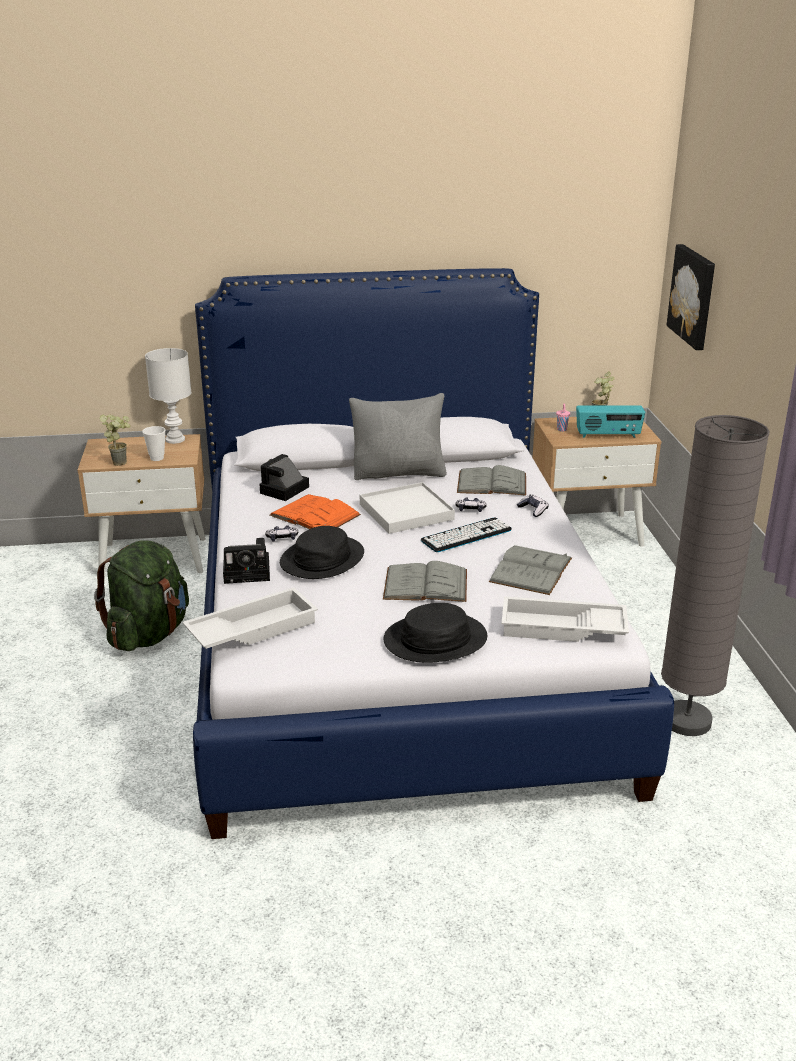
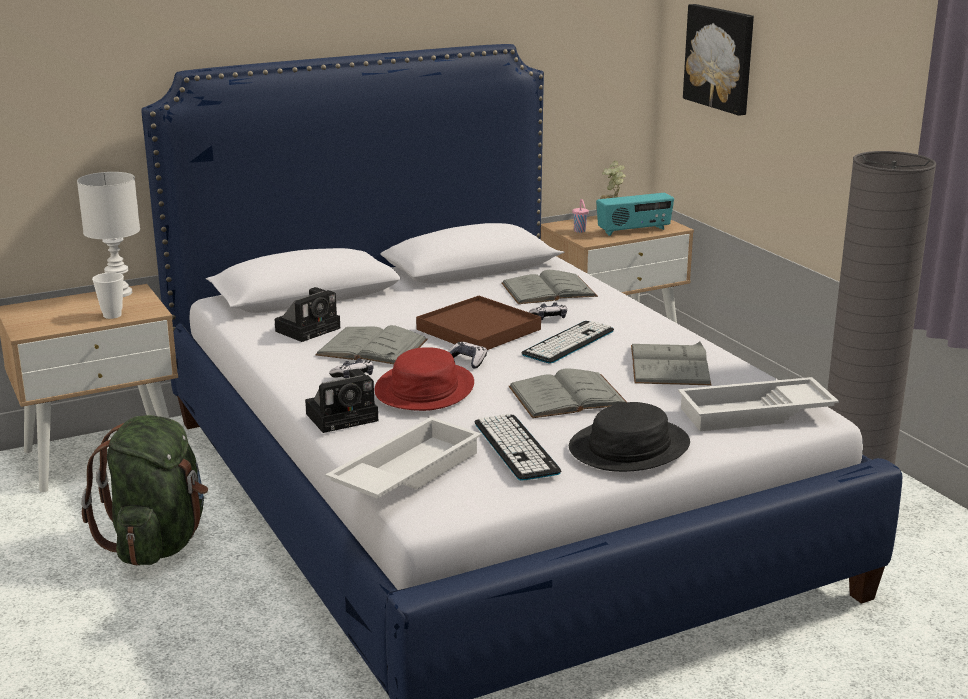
camera: 20 degrees left, 5 degrees down
(121, 461) = (66, 325): potted plant -> none
(283, 491) = (309, 329): camera -> camera turned 150 degrees counterclockwise
(315, 515) = (372, 347): orange book -> grey book
(322, 559) = (424, 389): black hat -> red hat
(347, 623) = (516, 447): none -> keyboard
(399, 473) = (433, 294): grey pillow -> none
(406, 511) = (478, 329): white tray -> brown tray
(533, 510) = (618, 309): game controller -> game controller (467, 361)

